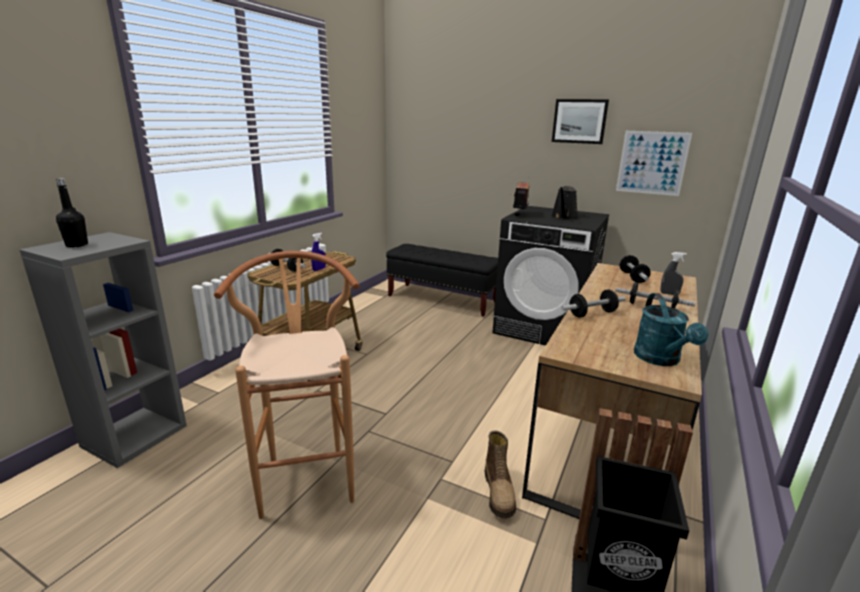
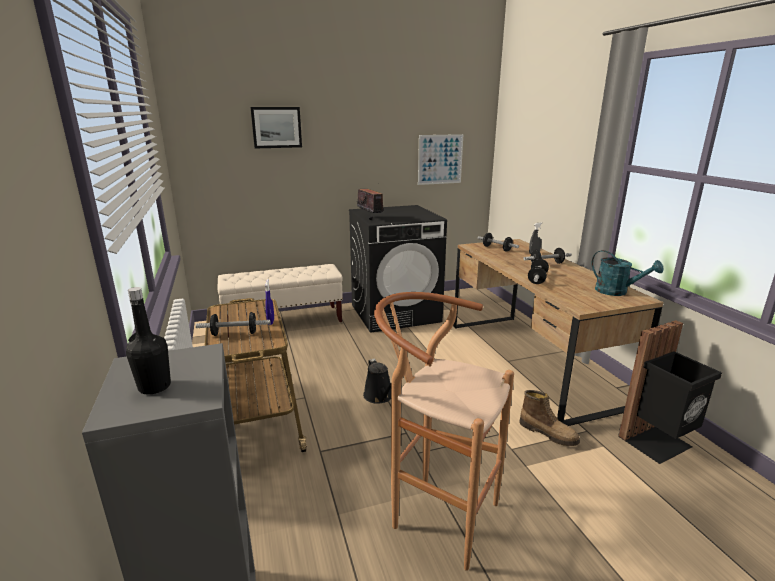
camera: 45 degrees left, 0 degrees up
(442, 300) = (284, 321): black bench -> beige bench
(563, 217) = (402, 214): black watering can -> black watering can (379, 396)
(579, 121) = (382, 129): picture -> picture (276, 127)

